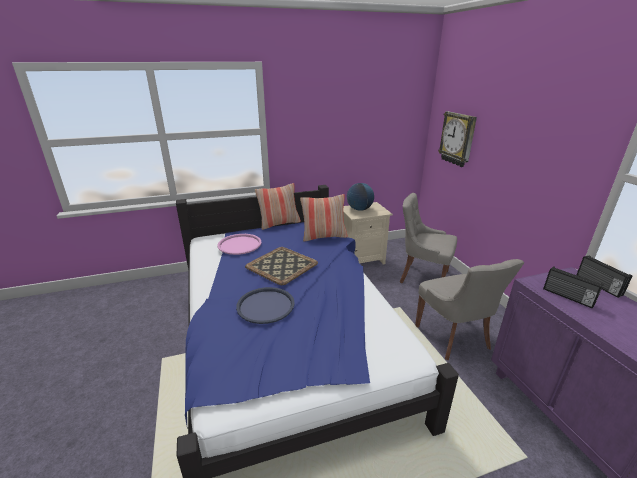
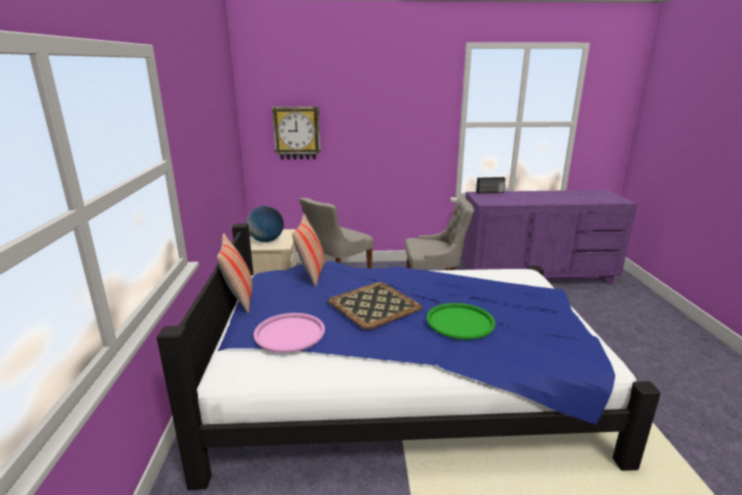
camera: 75 degrees left, 5 degrees down
(265, 306) = (460, 322): blue tray -> green tray
(567, 297) = (503, 200): radio -> none

